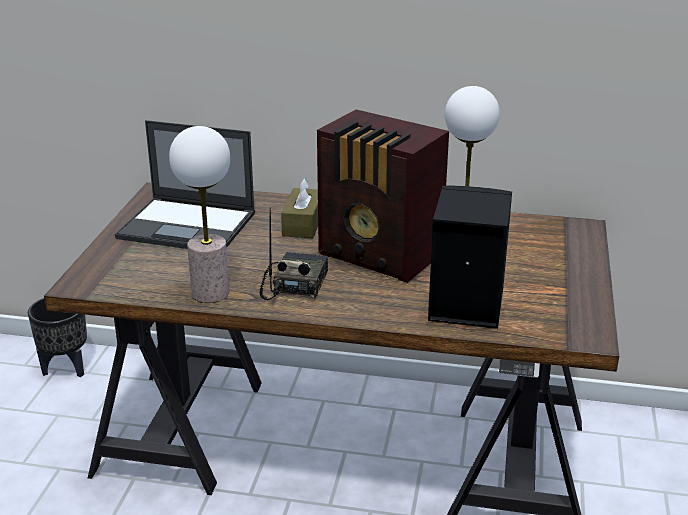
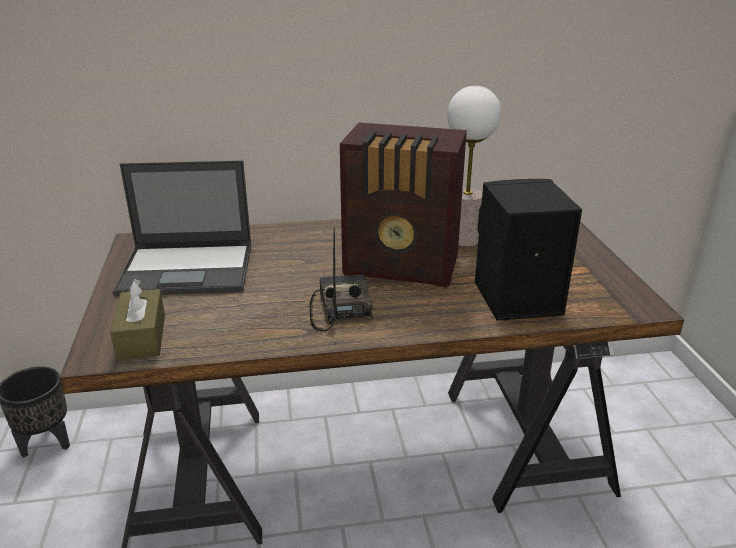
camera: 20 degrees left, 0 degrees up
(211, 293) = (258, 335): table lamp -> none
(303, 224) = (306, 249): brown tissue box -> brown tissue box (142, 337)

